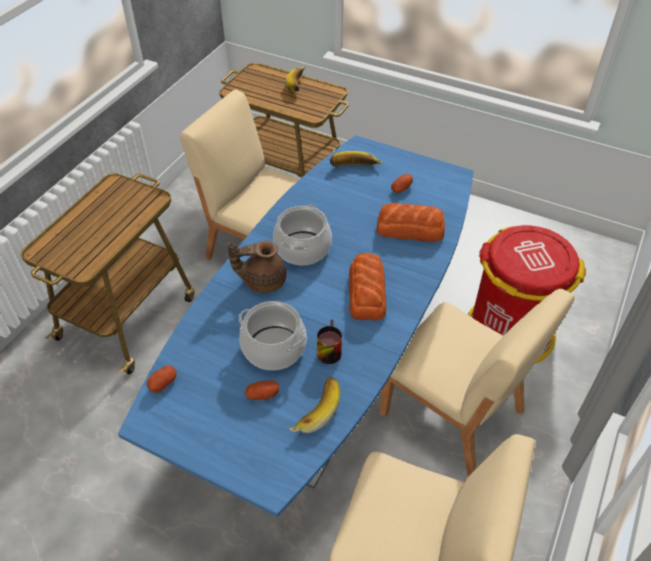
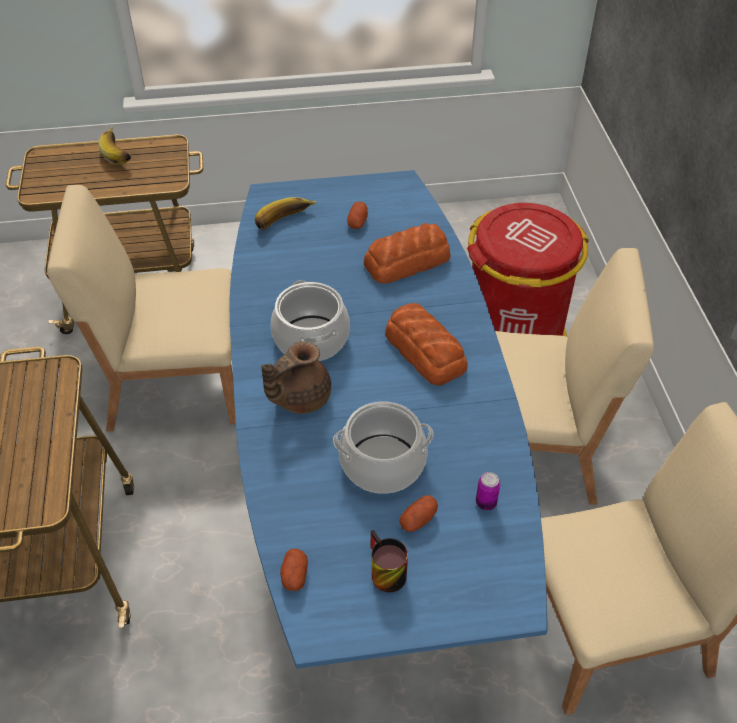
camera: 35 degrees left, 0 degrees up
(314, 410) = (486, 503): banana -> can
(327, 350) = (440, 433): mug -> mug (382, 572)

